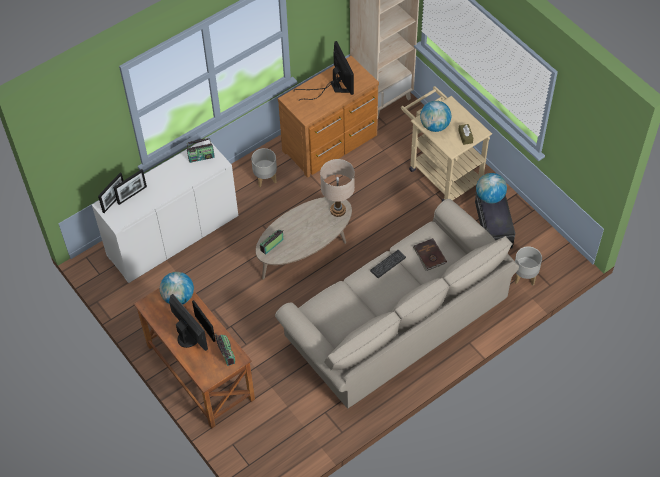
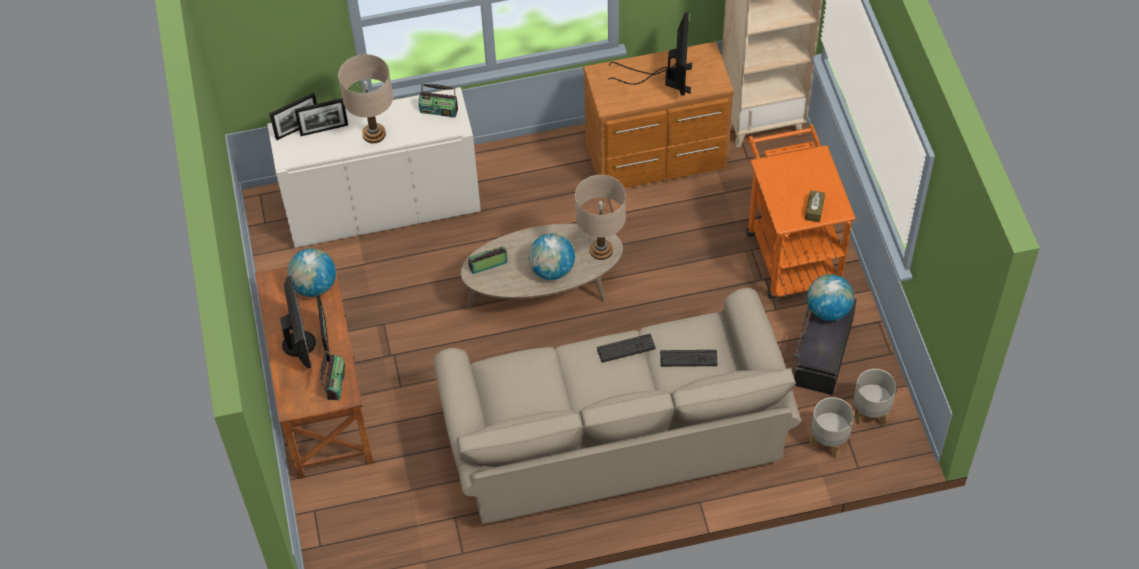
camera: 25 degrees right, 0 degrees up
(167, 186) = (374, 134): none -> beige table lamp
(265, 178) = (544, 173): grey planter -> grey planter (870, 412)
(429, 255) = (688, 358): brown book -> keyboard
(435, 126) = (779, 179): globe -> globe (552, 270)
(441, 171) = (790, 250): beige cart -> orange cart

